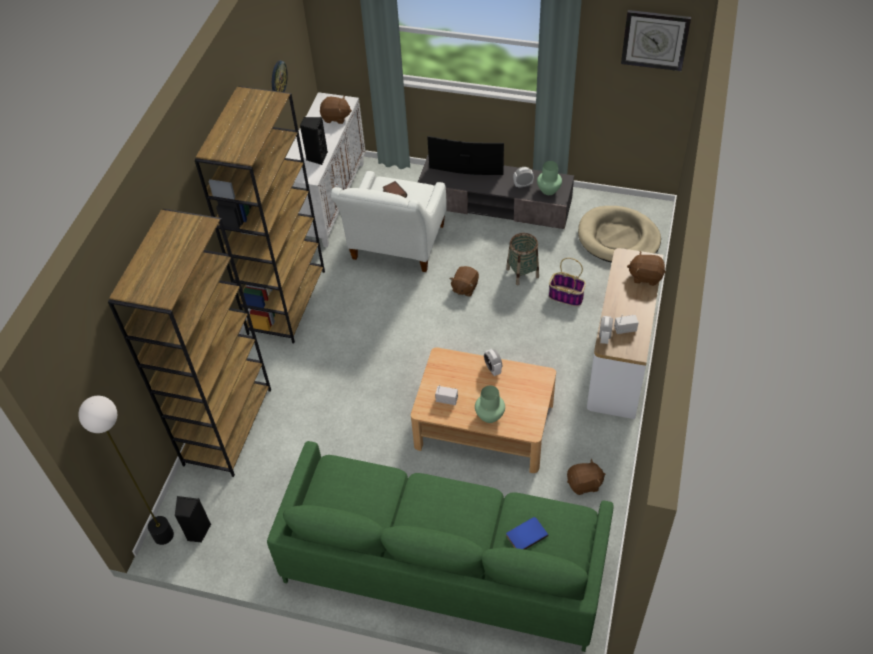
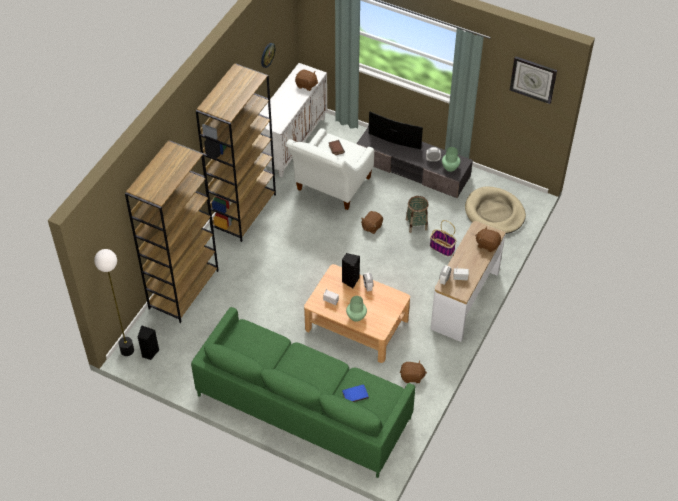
camera: 10 degrees right, 0 degrees up
(316, 157) = (285, 113): black speaker -> black speaker (350, 280)

